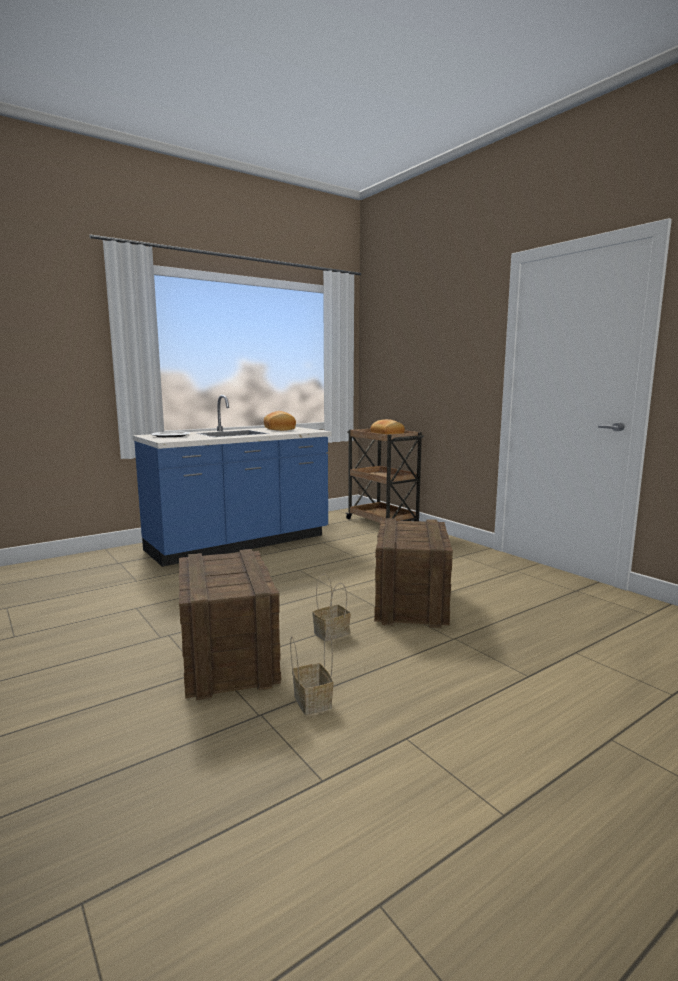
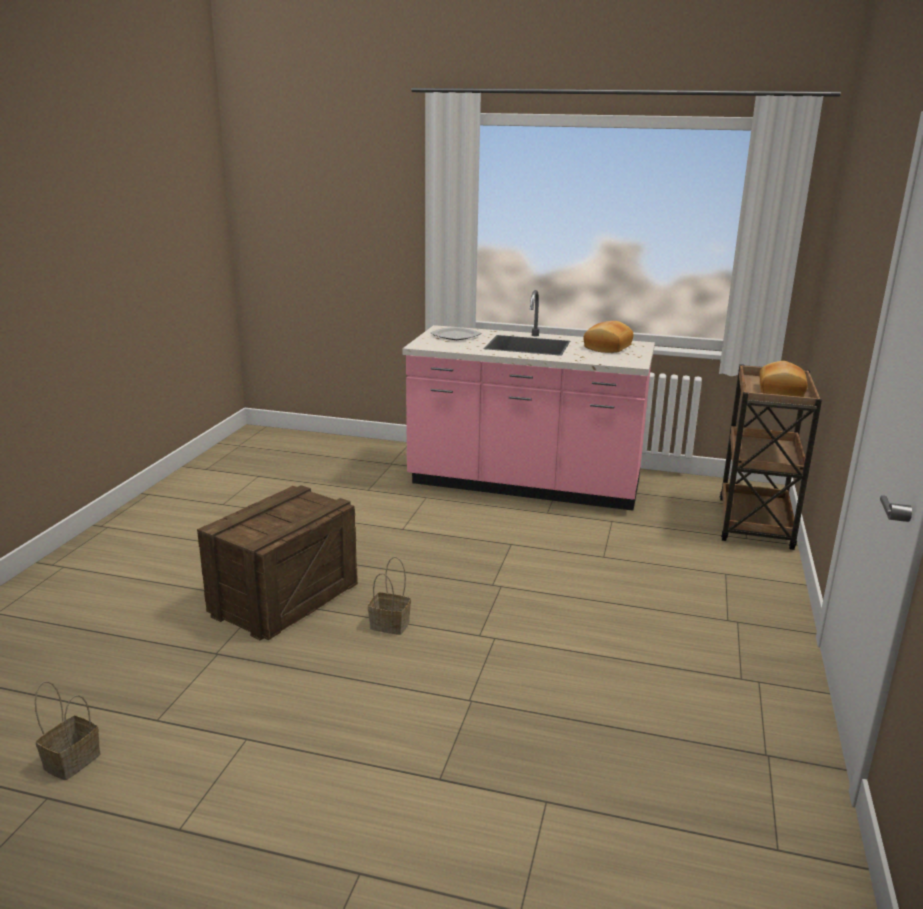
camera: 50 degrees right, 10 degrees up
(239, 544) = (524, 485): blue counter -> pink counter
(311, 701) = (258, 667): basket -> basket (73, 760)
(411, 603) = (523, 641): crate -> none

